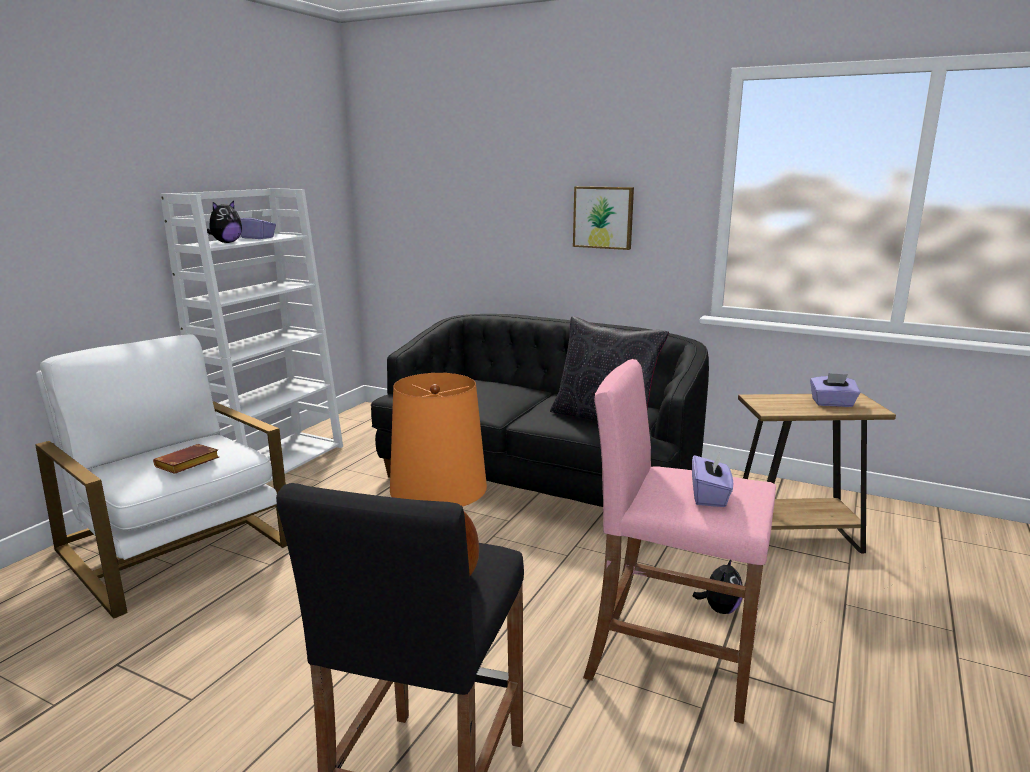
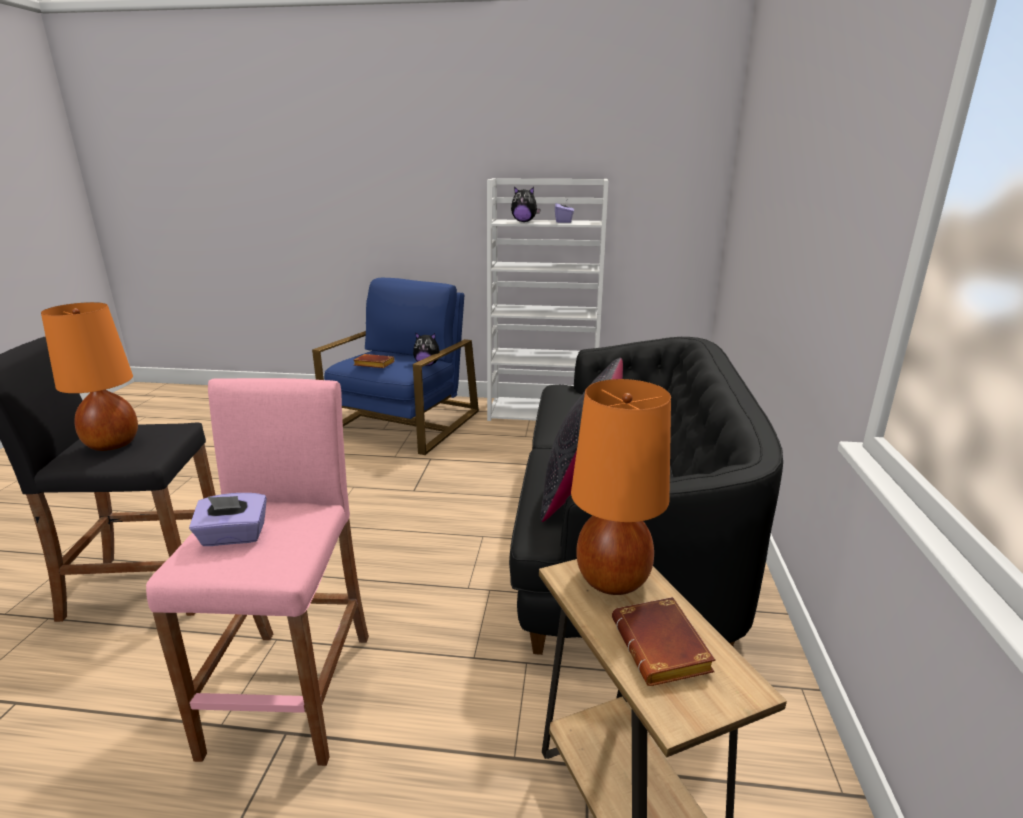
camera: 70 degrees right, 5 degrees up
(177, 547) = (403, 423): white armchair -> blue armchair
(603, 217) = (824, 244): picture -> none
(719, 609) = (397, 727): plush toy -> plush toy (427, 364)
(775, 403) = (613, 580): none -> orange table lamp
(832, 403) = (664, 649): purple tissue box -> brown book

